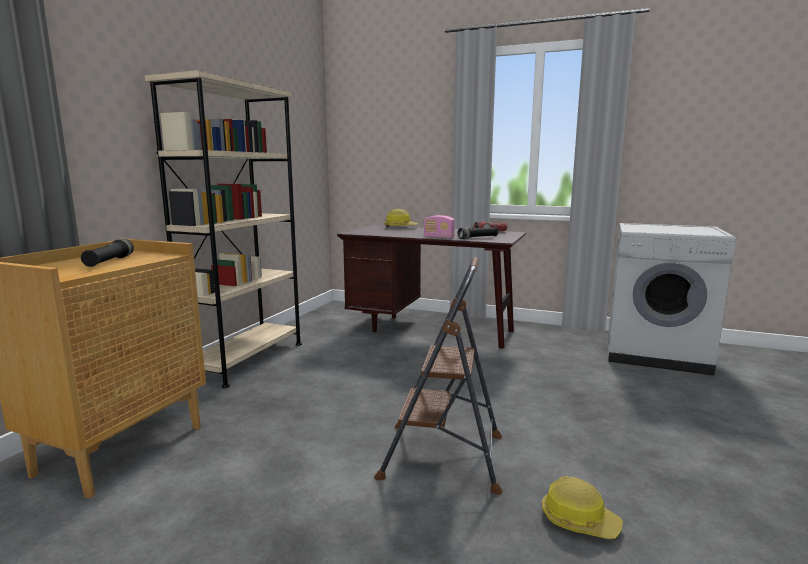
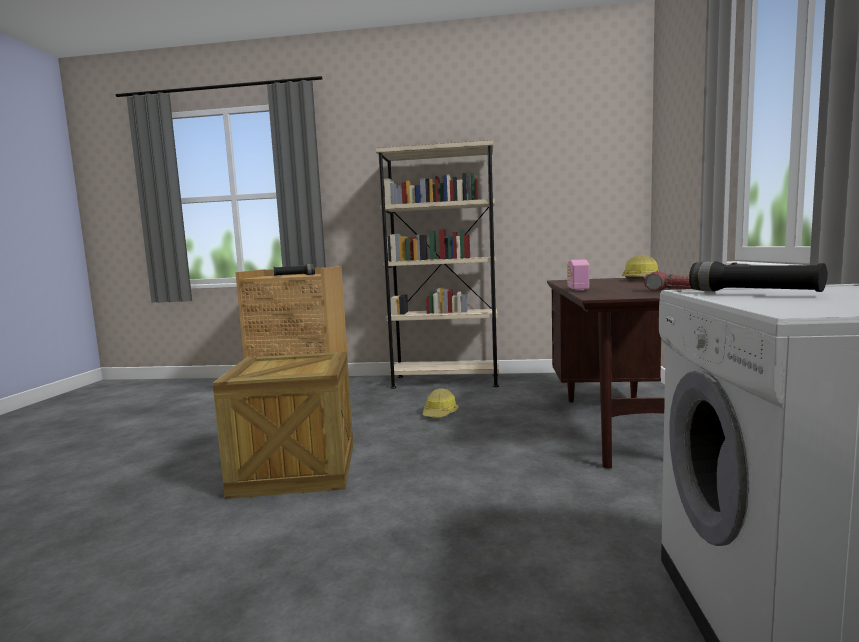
camera: 75 degrees right, 5 degrees down
(447, 456) = (296, 469): brown step ladder -> crate
(477, 238) = (604, 293): black flashlight -> black flashlight (752, 292)
(579, 520) = (184, 534): hard hat -> hard hat (440, 414)

